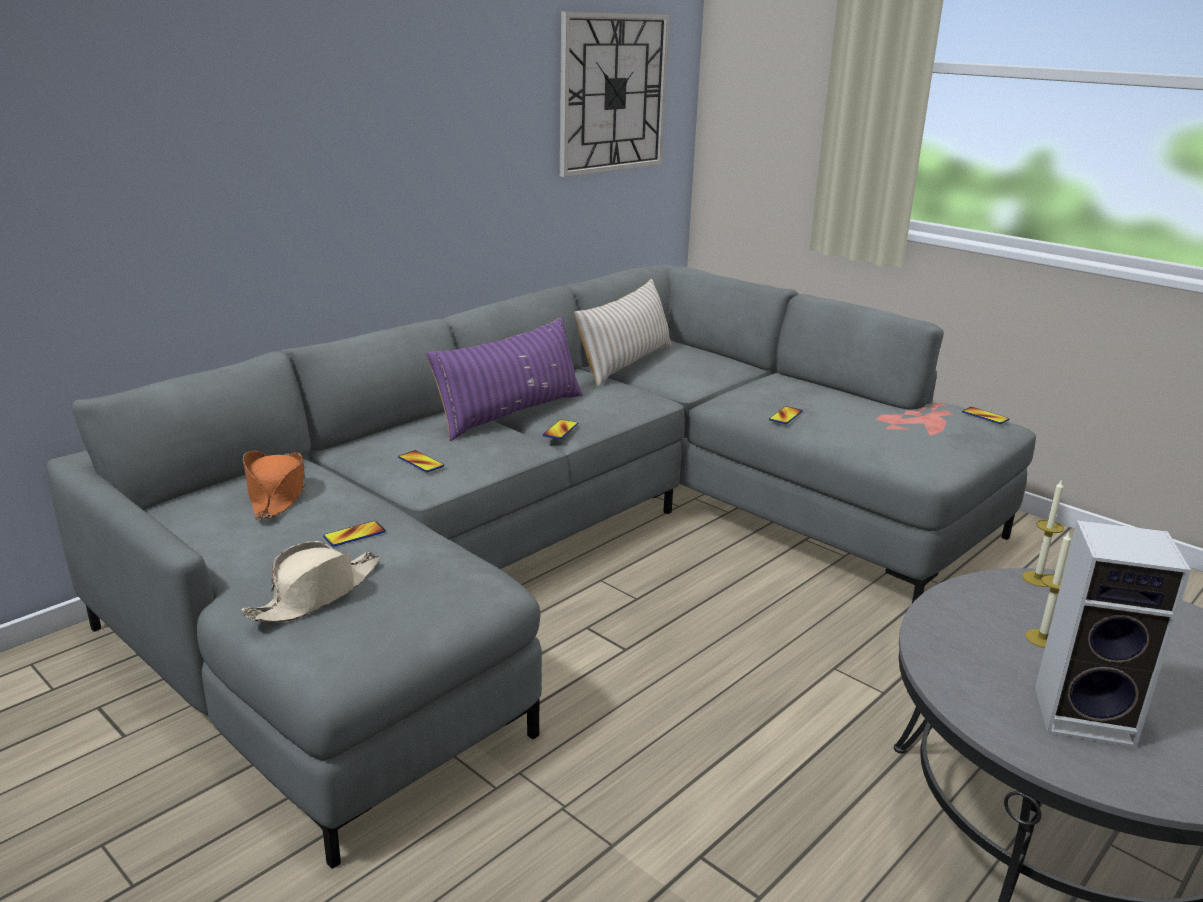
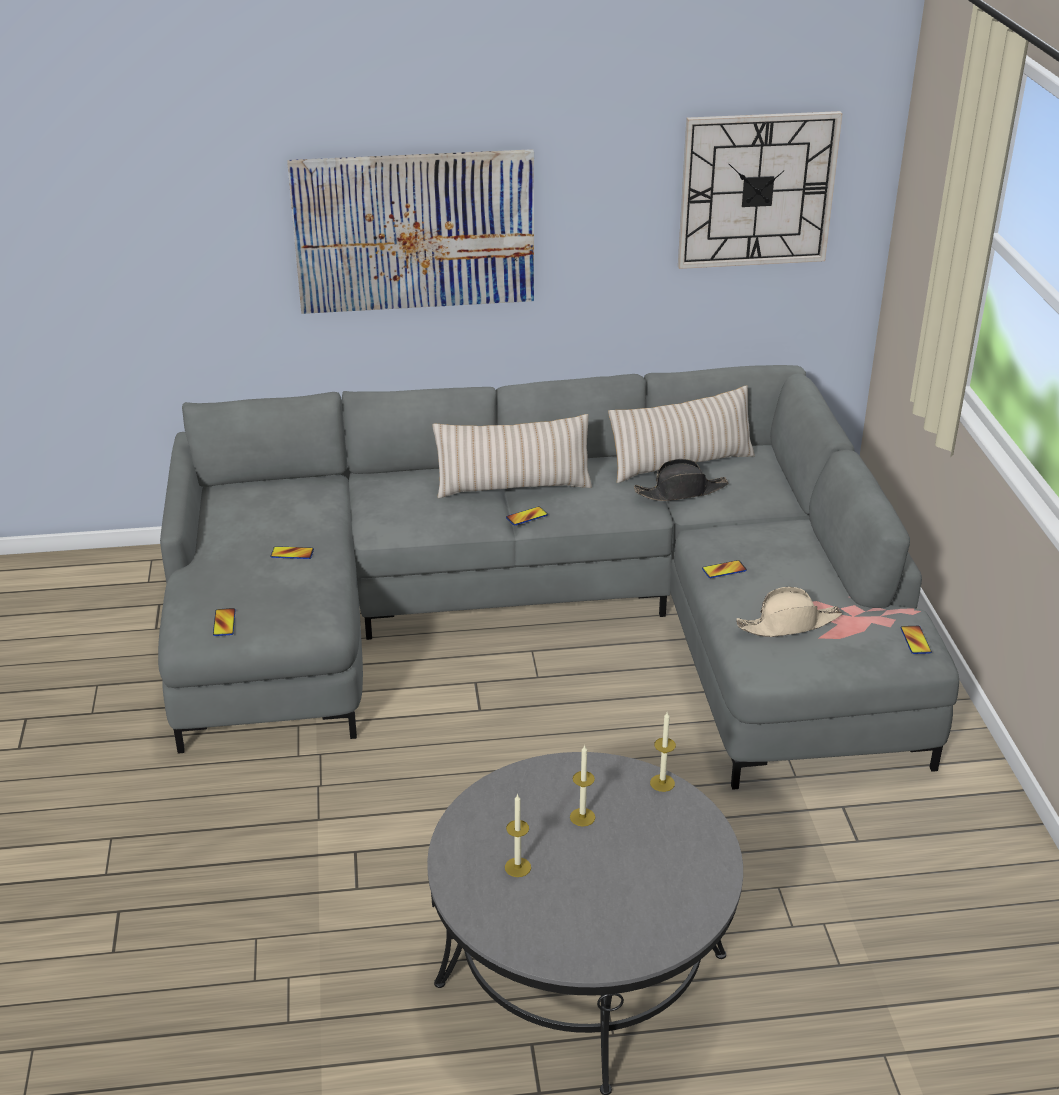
camera: 40 degrees right, 10 degrees up
(277, 494) = (286, 503): orange hat -> none
(316, 594) = (226, 587): beige hat -> beige hat (788, 624)
(326, 142) = (414, 231): none -> picture
(421, 462) = (394, 510): phone -> phone (224, 623)
(510, 413) = (513, 486): purple pillow -> beige pillow
(660, 378) = (681, 491): none -> black hat
(1087, 715) = (517, 867): speaker -> candle

